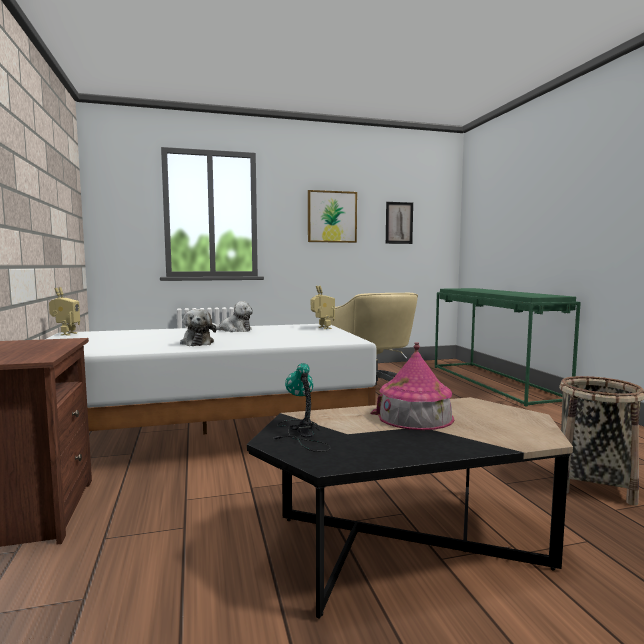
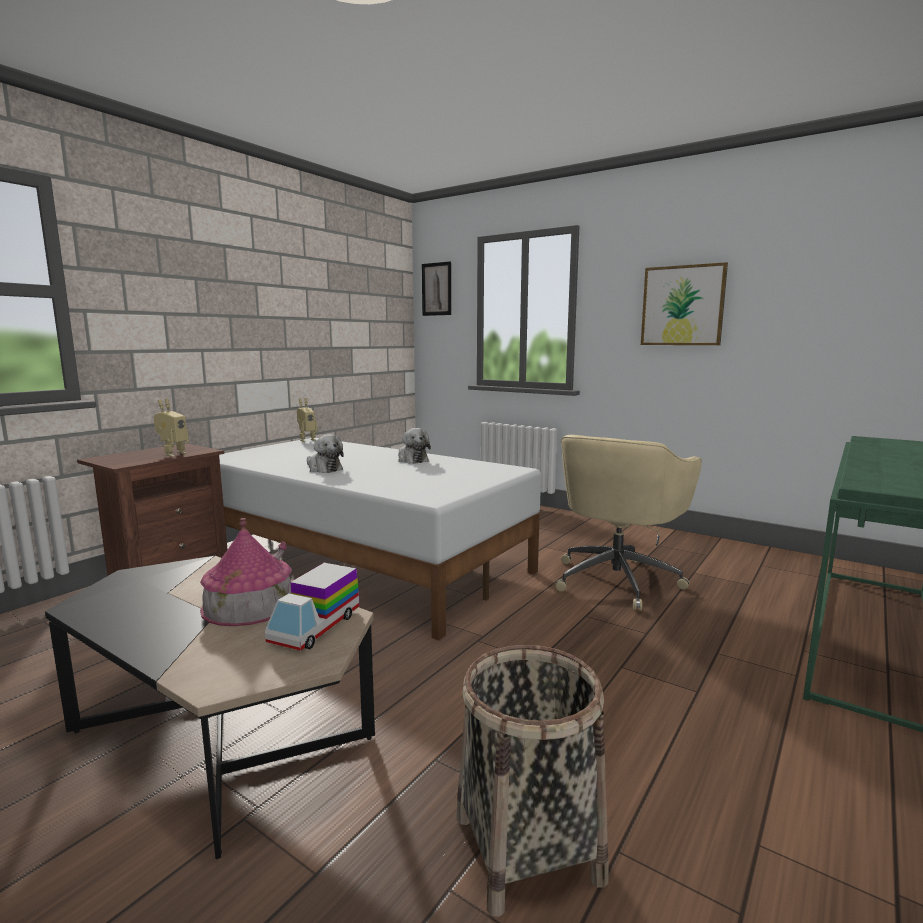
camera: 50 degrees right, 5 degrees up
(197, 343) = (323, 468): plush toy -> plush toy turned 75 degrees counterclockwise
(301, 433) = (155, 578): table lamp -> none
(322, 328) = (492, 474): toy robot -> toy robot (173, 454)
(399, 223) = (811, 309): picture -> picture (436, 289)
(479, 409) = (315, 627): none -> toy truck

